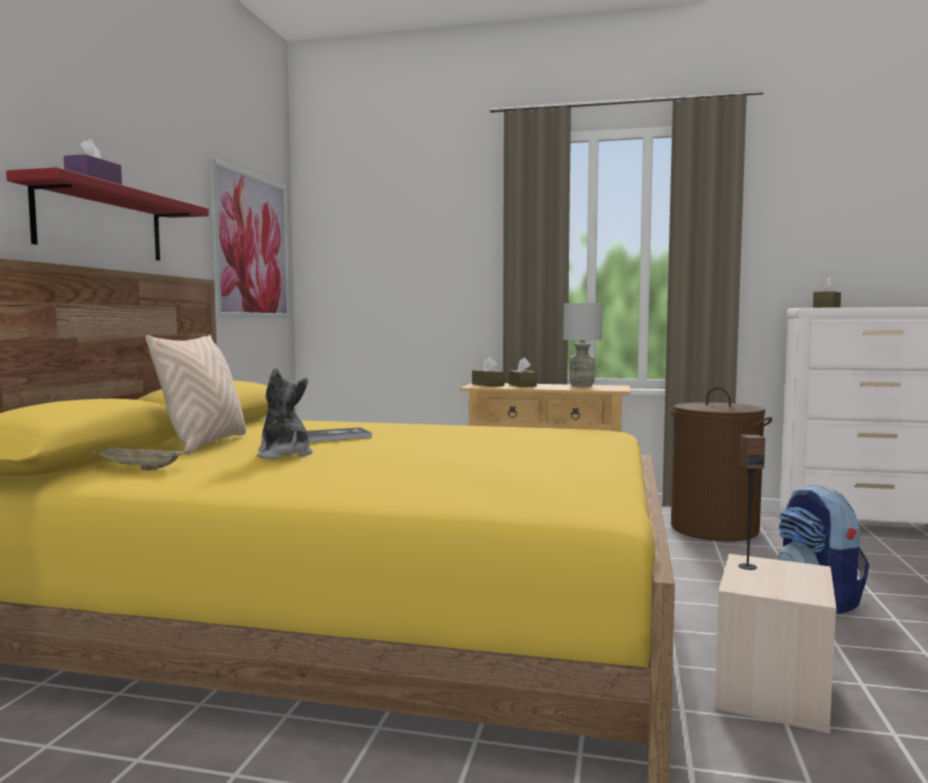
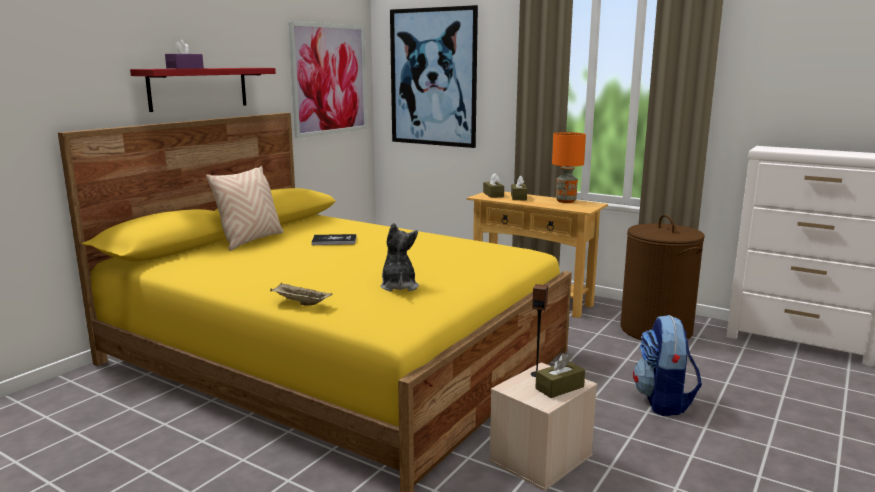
camera: 20 degrees right, 10 degrees up
(140, 469) = (191, 261): beige tray -> beige tray (300, 303)
(284, 455) = (280, 257): plush toy -> plush toy (398, 286)
(382, 251) = (433, 77): none -> picture
(581, 385) = (566, 201): grey table lamp -> orange table lamp
(826, 307) = (783, 149): brown tissue box -> brown tissue box (559, 388)

